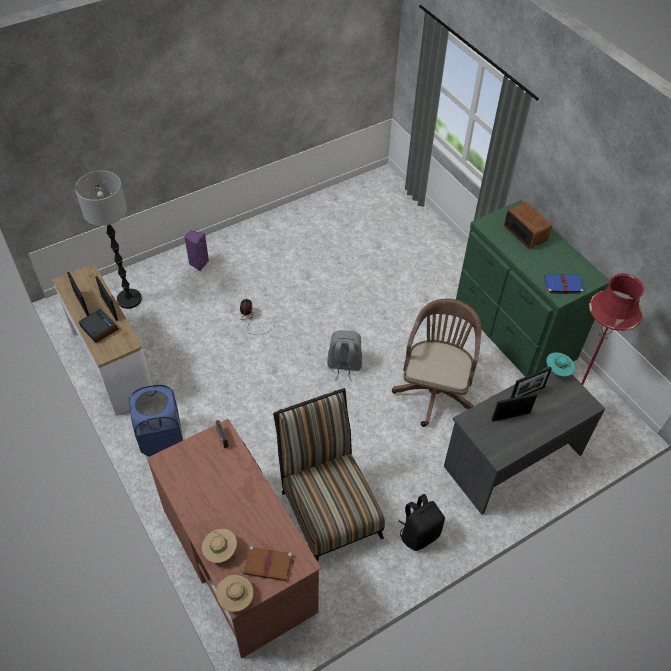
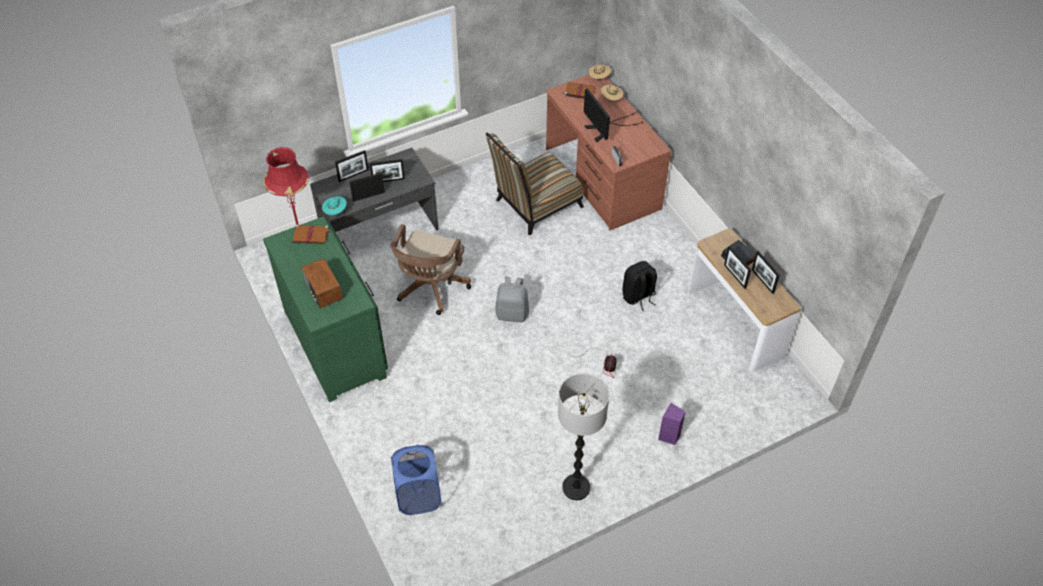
camera: 175 degrees left, 0 degrees up
(129, 299) = (737, 393): floor lamp -> floor lamp (576, 488)
(162, 438) = (674, 258): blue laundry basket -> blue laundry basket (418, 496)
(234, 490) = (604, 129): none -> monitor
(328, 507) = (534, 206): chair -> chair turned 75 degrees clockwise
(419, 534) = (467, 187): black backpack -> black backpack (638, 296)
(556, 422) = (353, 175): none -> picture frame
(562, 285) = (311, 235): blue book -> brown book

